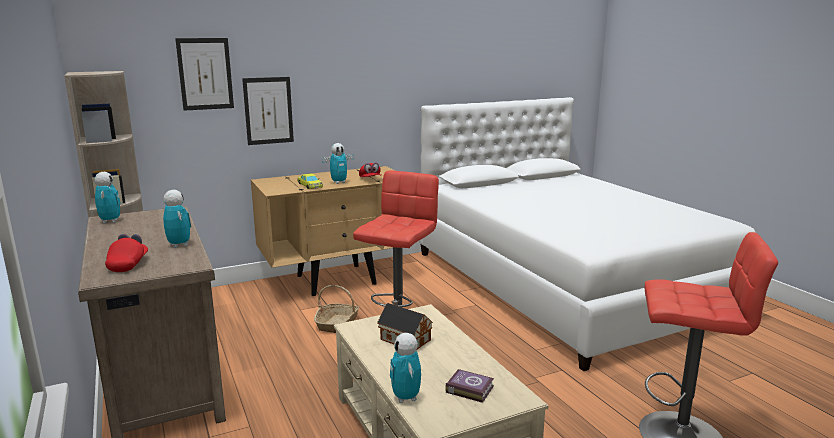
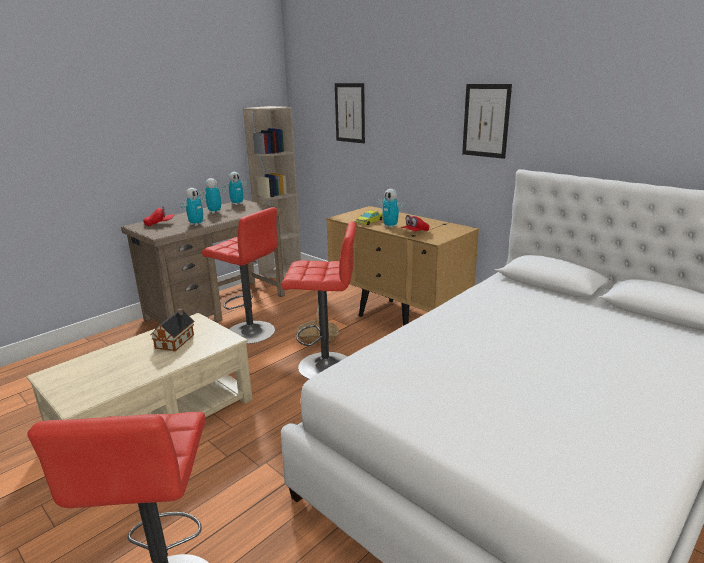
camera: 70 degrees right, 5 degrees up
(268, 110) = (387, 149): picture -> picture (486, 121)
(276, 360) = (250, 332): none -> red stool
(406, 397) = (86, 358): toy robot -> toy robot (214, 212)
(469, 388) = (94, 380): book -> none

